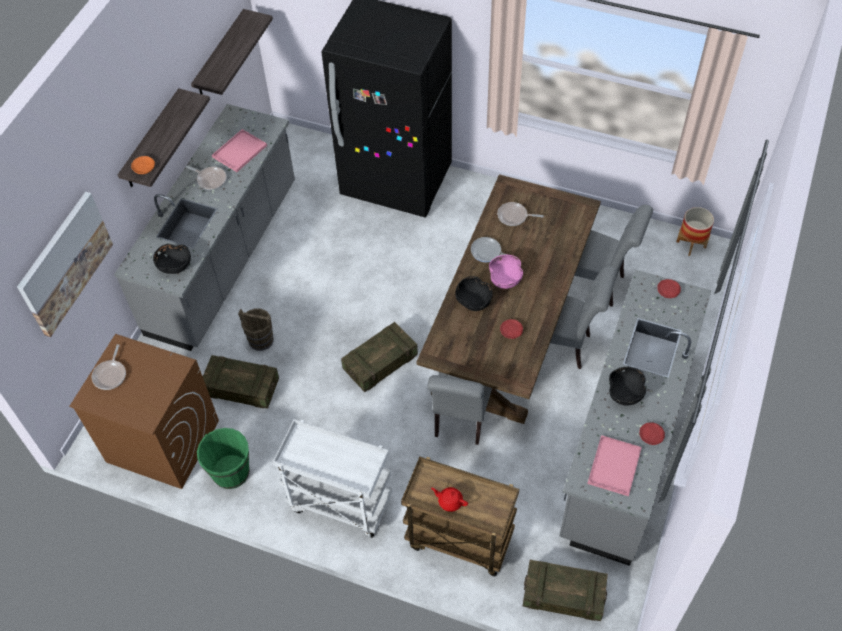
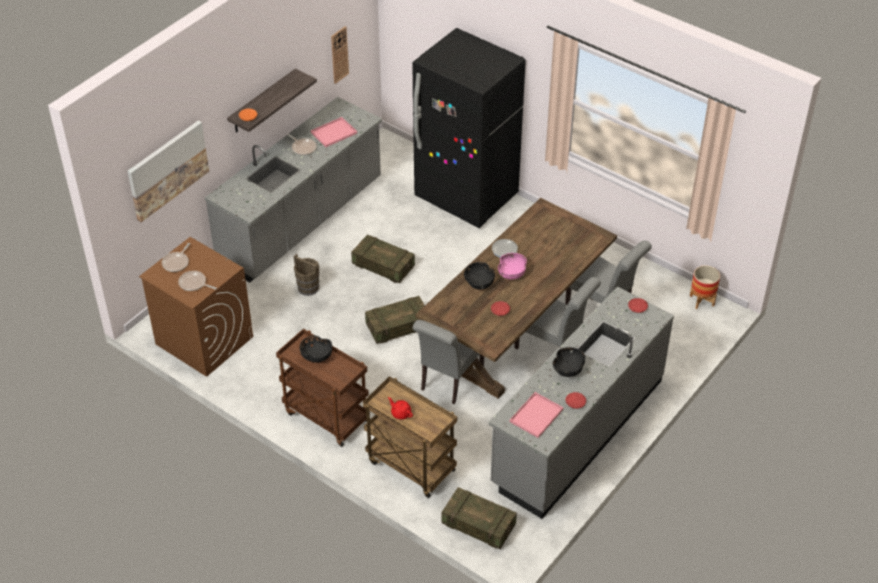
camera: 15 degrees right, 10 degrees down
(174, 266) = (252, 202): black bowl -> black bowl (316, 356)
(220, 55) = (339, 54): shelf -> wall clock
(231, 472) = (249, 375): green bucket -> none
(241, 388) = (279, 318): crate -> crate (383, 266)
(339, 503) = (325, 416): white cart -> brown cart
(514, 216) = (539, 230): frying pan -> frying pan (194, 283)

